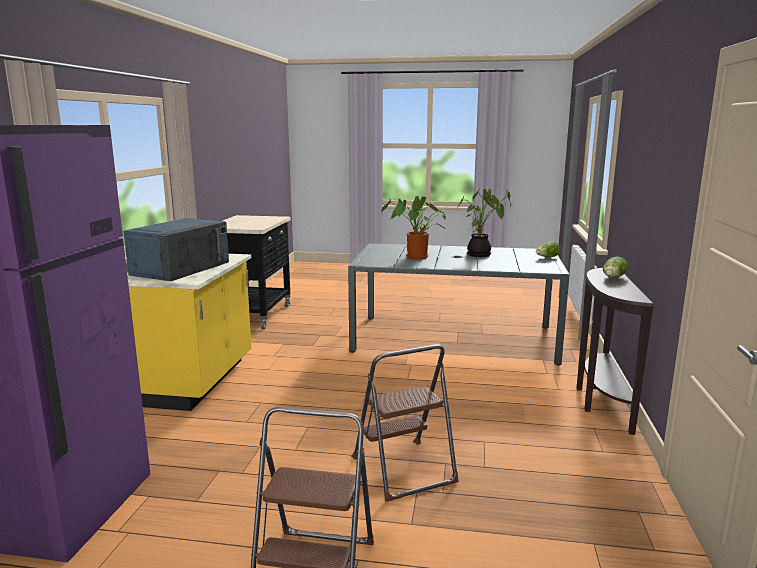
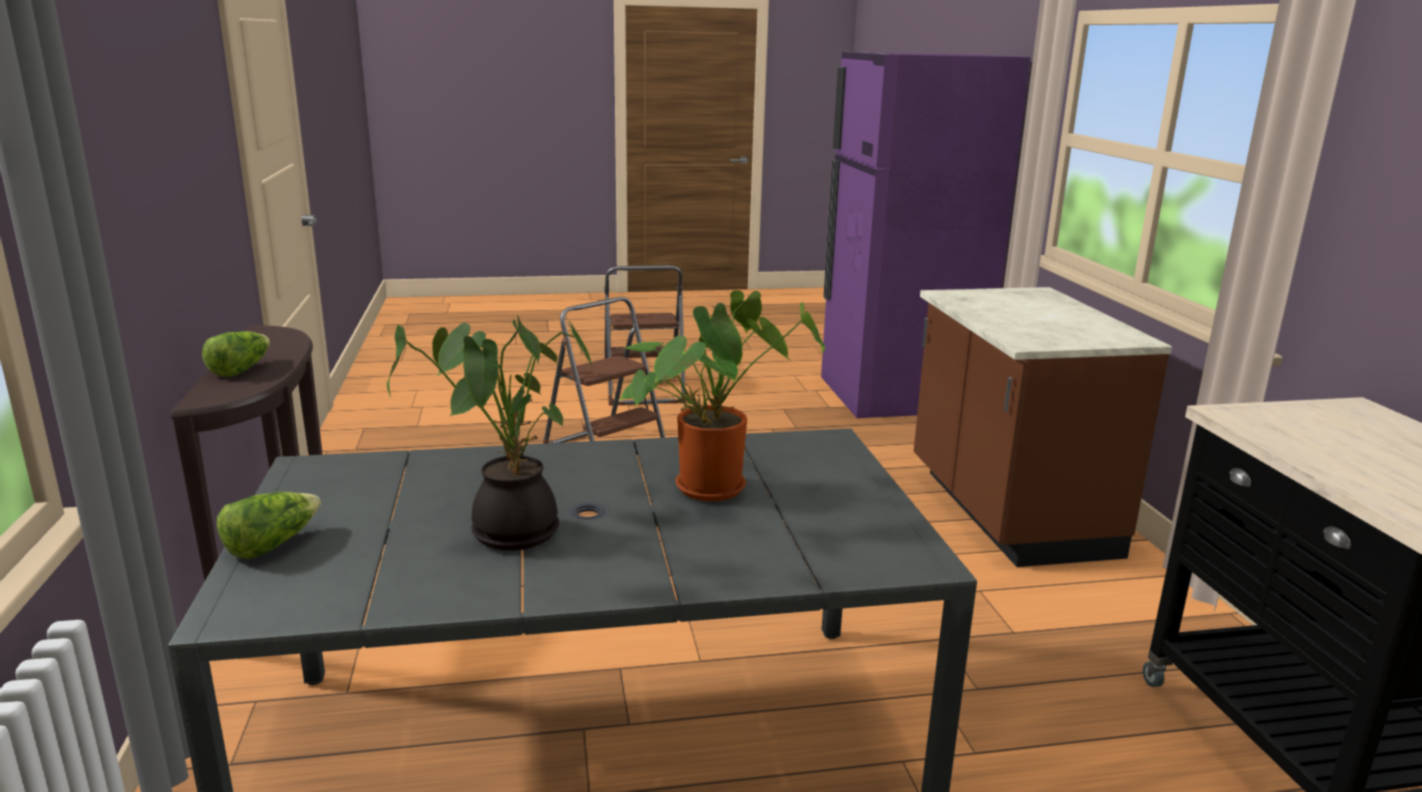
camera: 160 degrees right, 5 degrees up
(181, 268) = (1025, 310): blue microwave -> none
(196, 381) = (1007, 513): yellow counter -> brown counter

